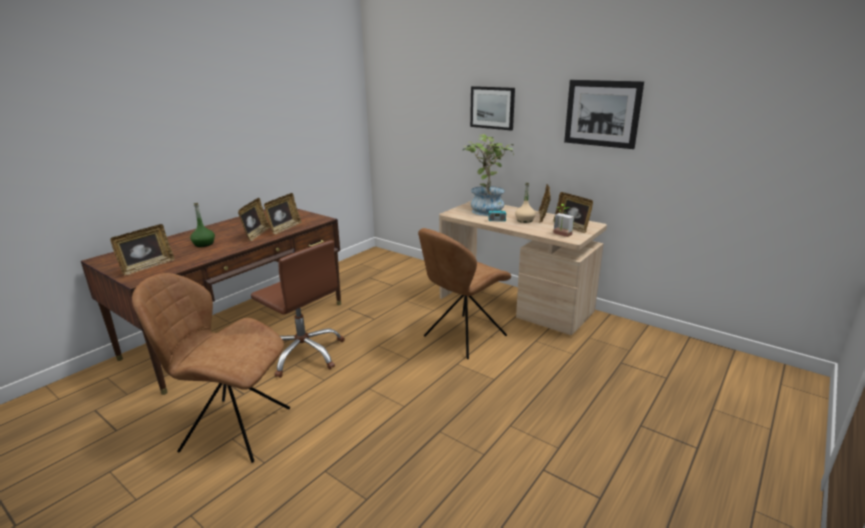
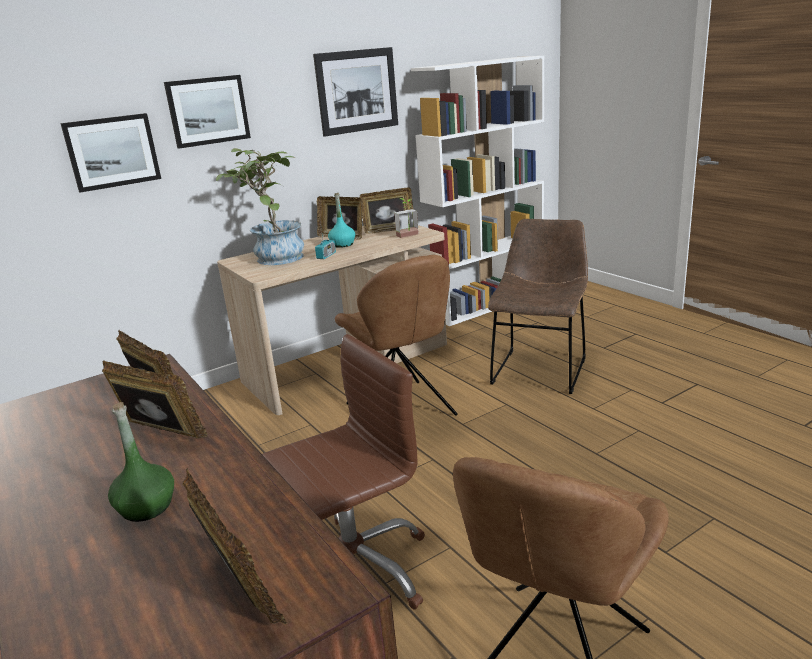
camera: 70 degrees left, 0 degrees up
(442, 120) = (112, 152): none -> picture
(524, 220) = (342, 244): beige bottle -> turquoise bottle
(565, 389) = (540, 369): none -> brown chair
(681, 344) = (487, 304): none -> white bookcase

